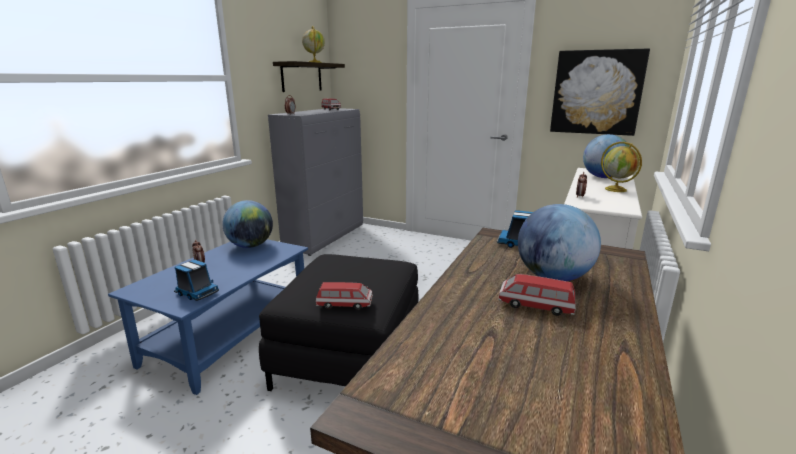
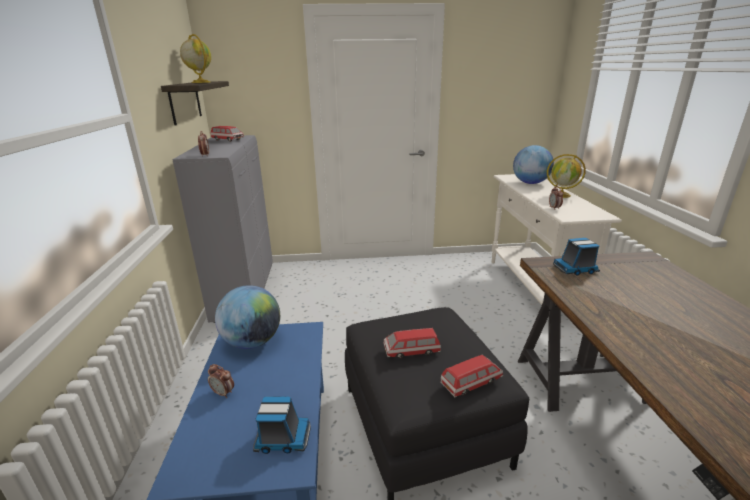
camera: 30 degrees left, 5 degrees up
(535, 305) = (693, 333): toy car -> toy car (411, 351)
(553, 277) = (654, 298): globe -> none
(596, 92) = (500, 105): picture -> none

